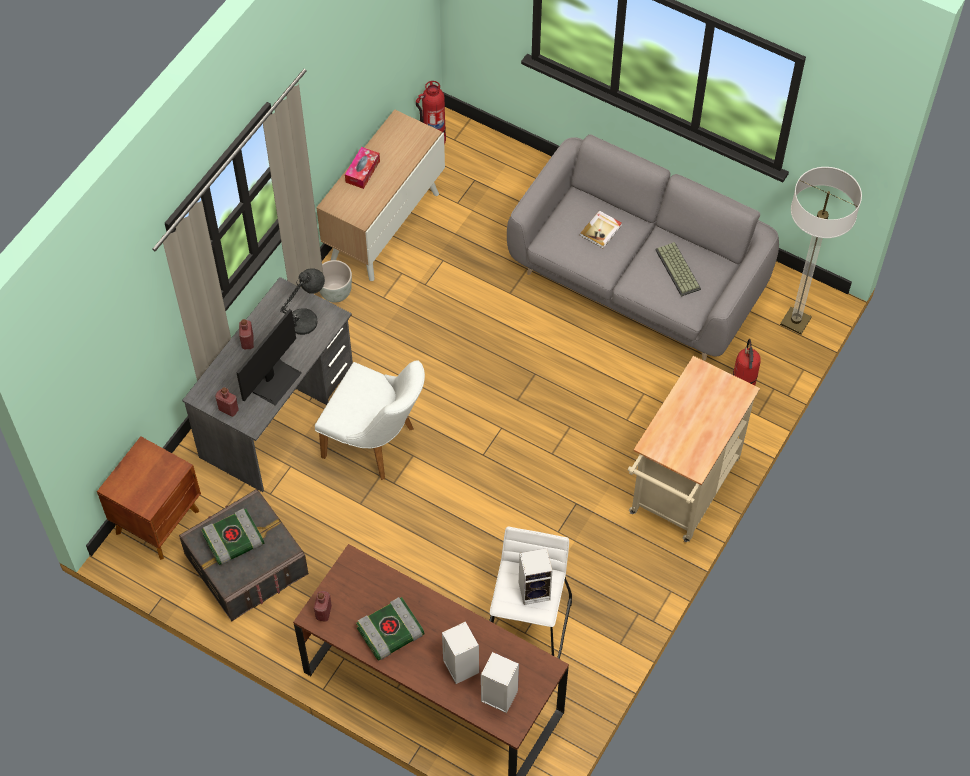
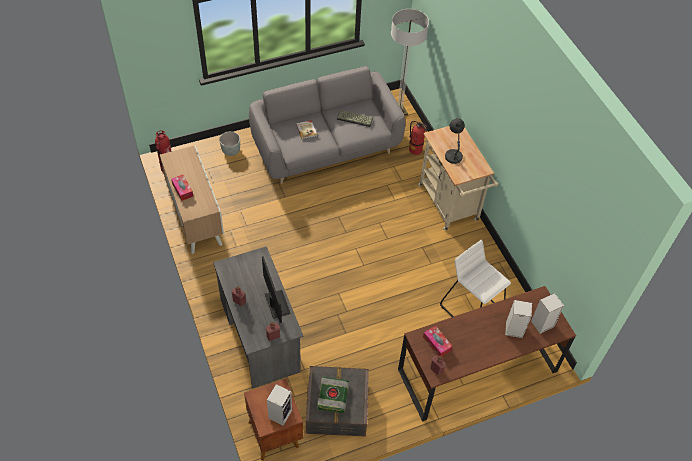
camera: 55 degrees left, 5 degrees down
(306, 320) = (251, 267): grey table lamp -> grey table lamp (453, 155)
(336, 293) = (213, 264): grey planter -> grey planter (231, 151)
(362, 589) = (437, 343): none -> tissue box
(377, 444) = (318, 304): white chair -> none
(390, 633) = (472, 348): book -> none
(535, 590) = (487, 276): speaker -> speaker (280, 413)

